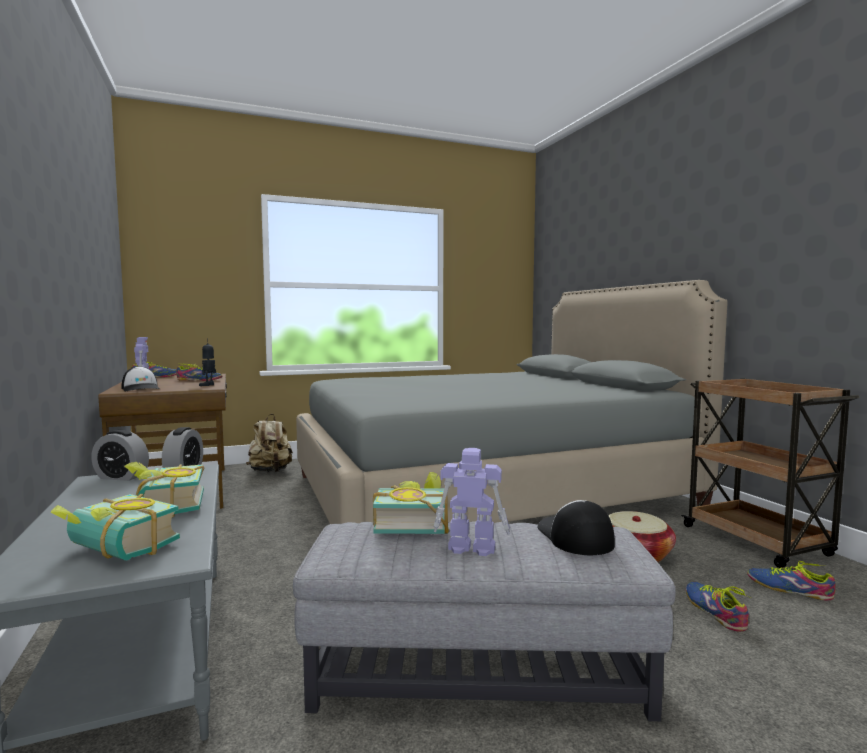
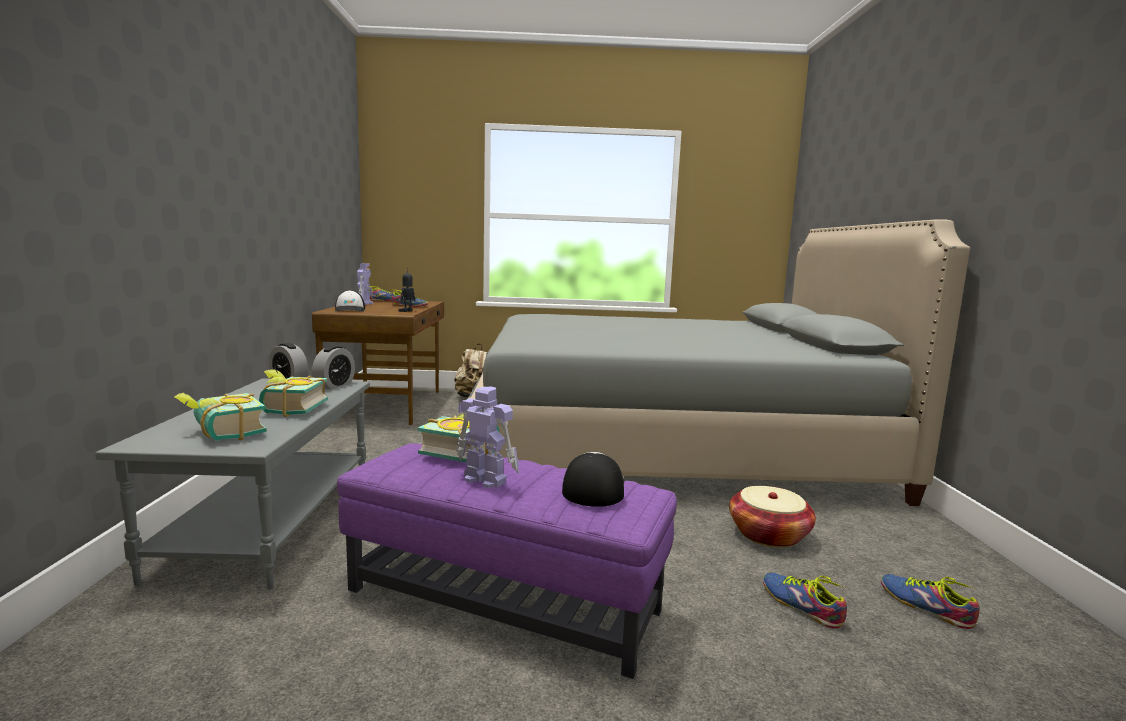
camera: 20 degrees right, 5 degrees up
(477, 676) = (502, 600): grey ottoman -> purple ottoman
(714, 611) = (801, 605): shoe -> shoe turned 45 degrees counterclockwise
(757, 542) = (944, 551): brown cart -> none

